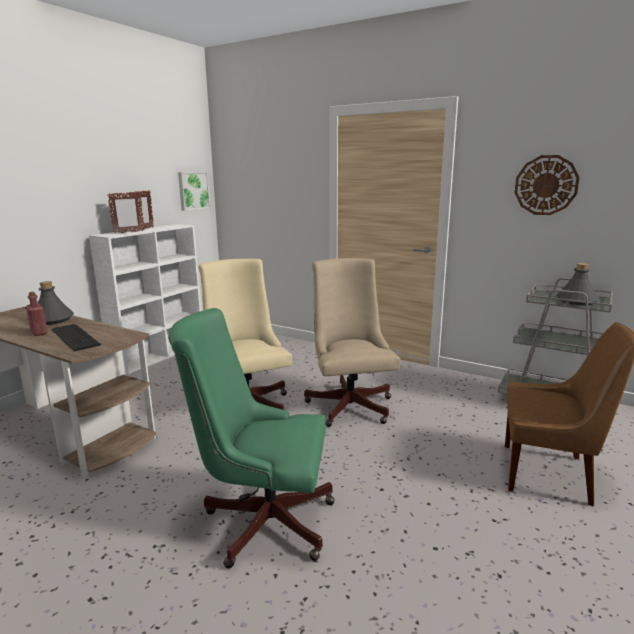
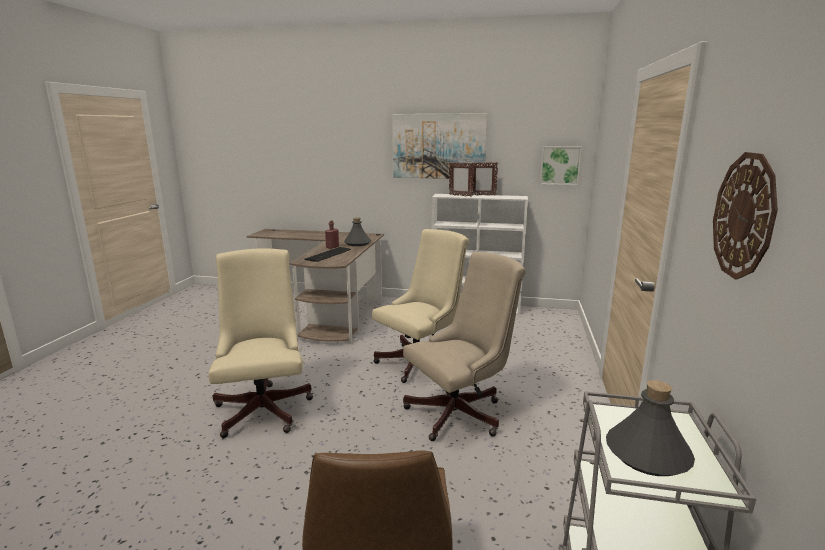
camera: 70 degrees right, 0 degrees up
(80, 174) = (438, 146): none -> picture
(261, 519) = (265, 406): green office chair -> beige office chair

